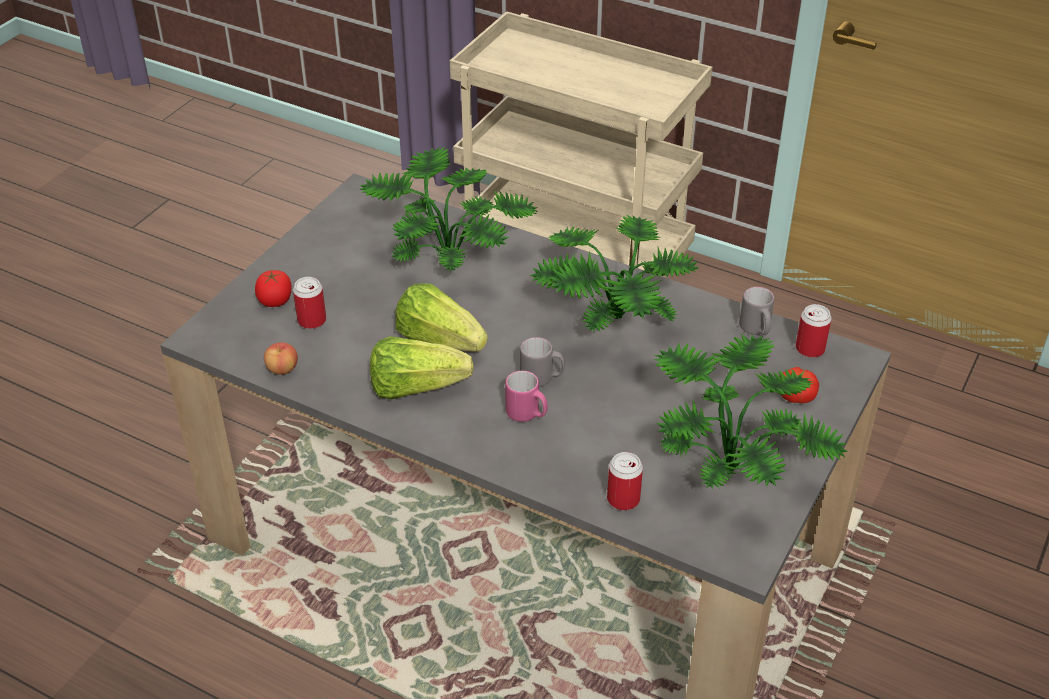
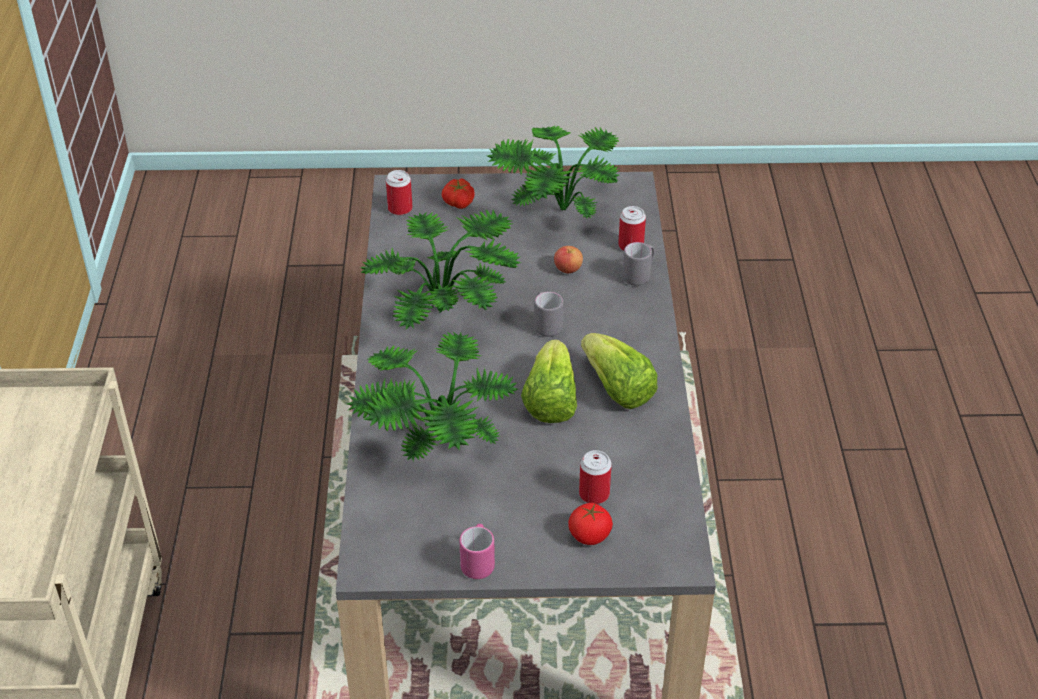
camera: 120 degrees left, 0 degrees up
(282, 369) = (668, 480): apple -> apple (568, 269)
(527, 414) = (592, 317): pink mug -> pink mug (478, 562)
(756, 330) = (397, 238): grey mug -> grey mug (639, 275)

